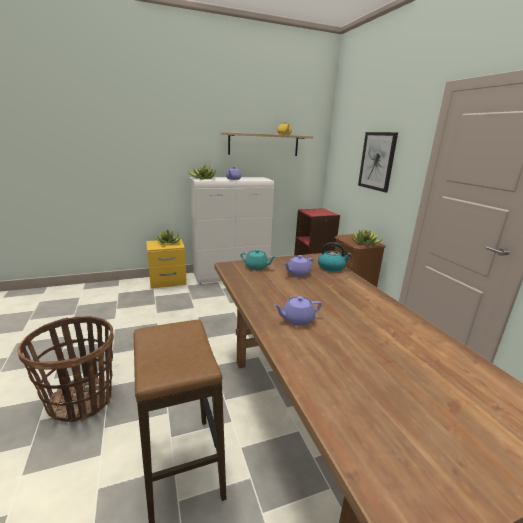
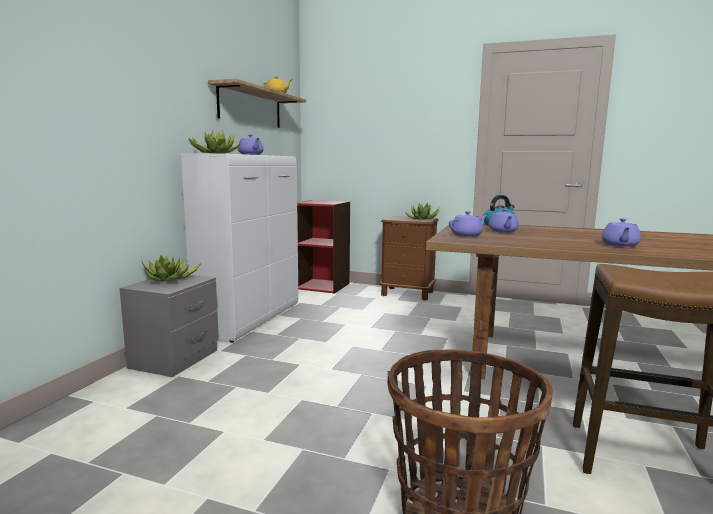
camera: 50 degrees left, 10 degrees down
(167, 281) = (176, 359): yellow nightstand -> grey nightstand
(257, 267) = (467, 235): turquoise teapot -> purple teapot
(377, 161) = (401, 127): picture -> none

